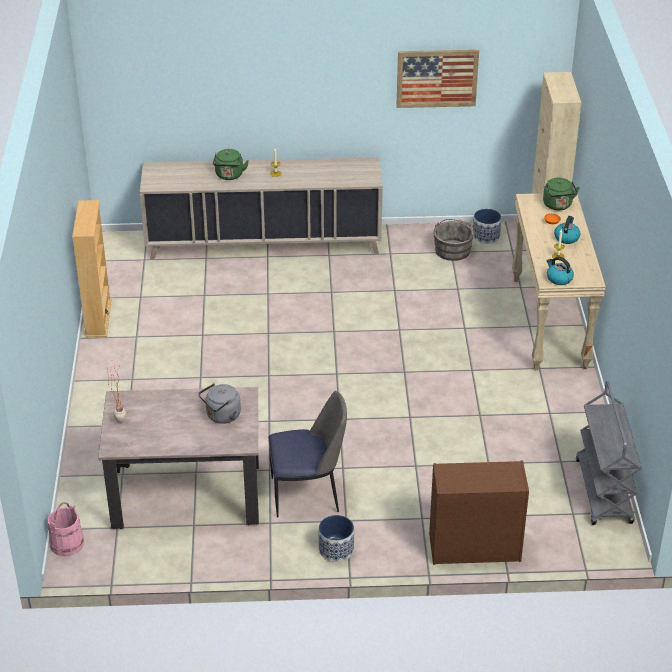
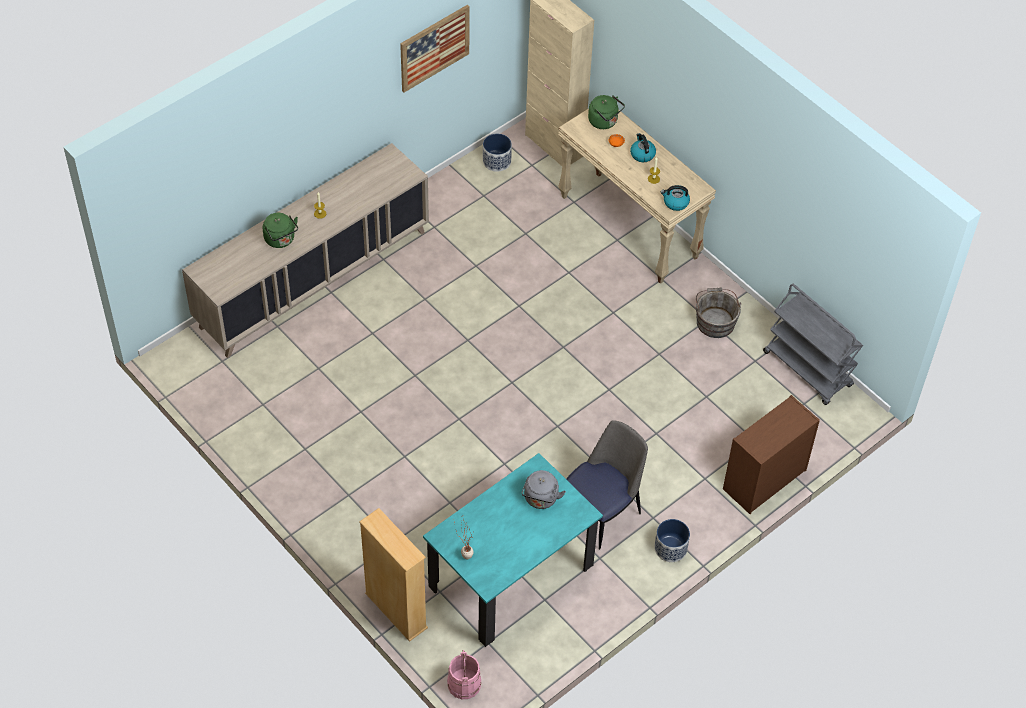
camera: 40 degrees left, 15 degrees up
(98, 318) = (250, 450): beige bookcase -> beige bookcase (396, 611)
(186, 495) = (511, 576): beige dining table -> turquoise dining table
(453, 249) = (483, 191): grey bucket -> grey bucket (715, 320)

